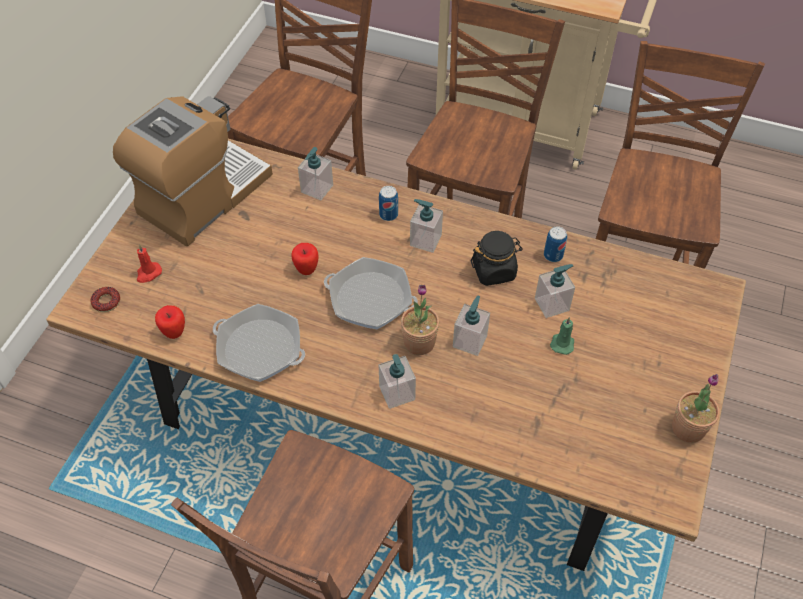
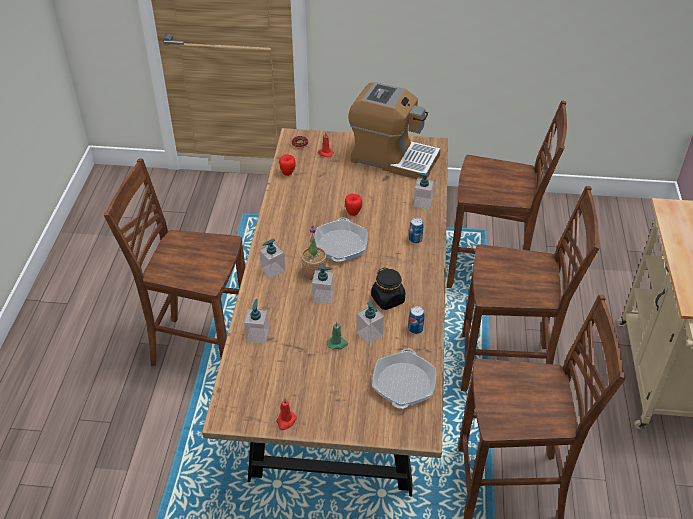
camera: 75 degrees right, 10 degrees down
(260, 348) = (287, 207): frying pan -> frying pan (403, 383)
(425, 240) = (400, 261): soap dispenser -> soap dispenser (257, 335)
(688, 428) = (286, 421): potted plant -> red candle

